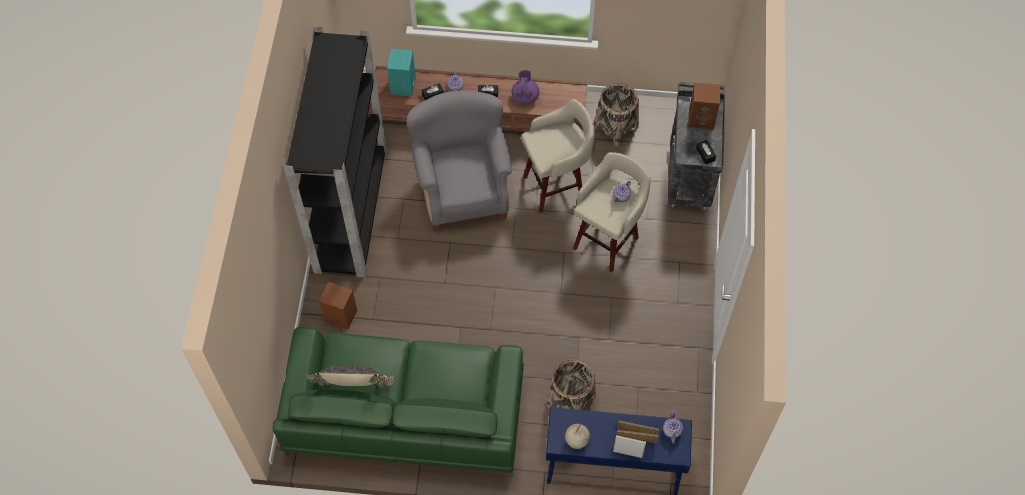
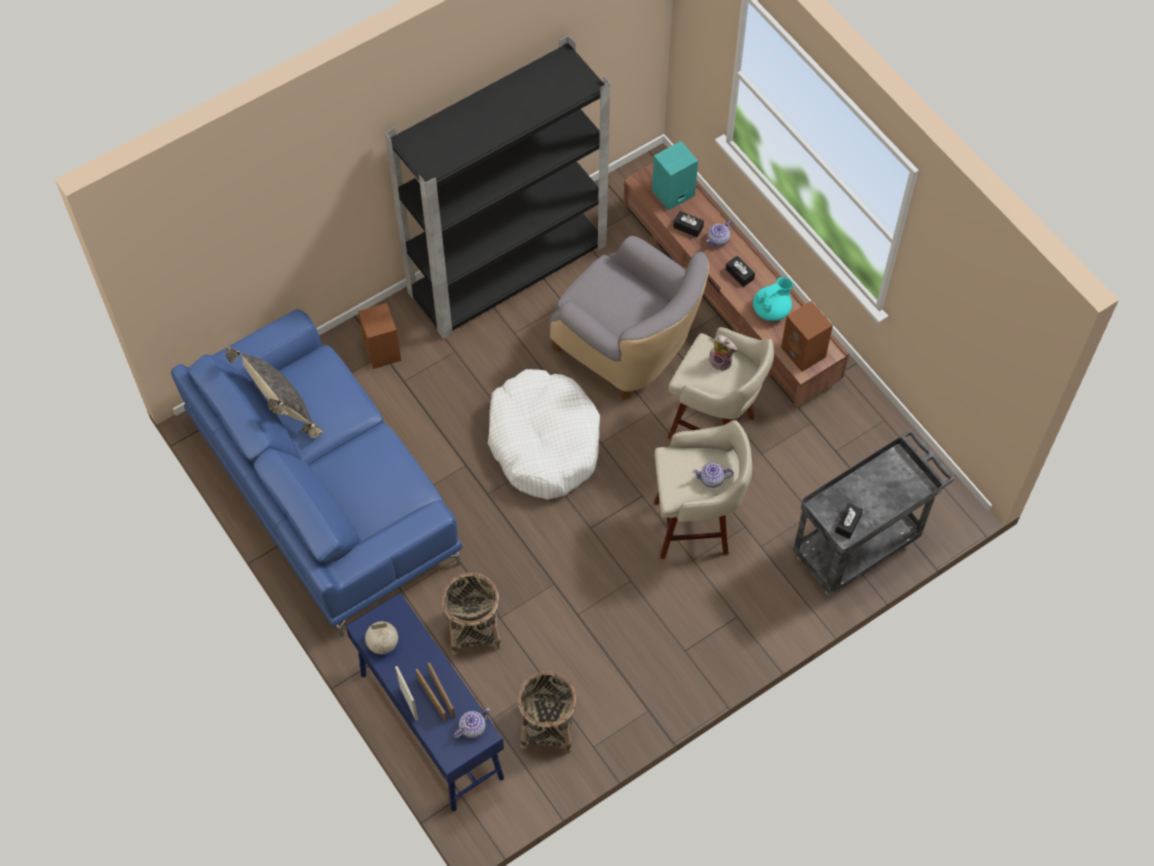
camera: 50 degrees right, 0 degrees up
(405, 415) = (325, 490): green sofa -> blue sofa
(463, 188) = (628, 347): grey armchair -> grey armchair turned 90 degrees clockwise
(483, 275) = (544, 441): none -> white dog bed
(525, 96) = (771, 310): purple teapot -> turquoise teapot
(551, 137) = (721, 361): none -> plush toy
(615, 127) = (846, 432): basket -> basket (548, 727)
(702, 118) = (892, 487): brown speaker -> brown speaker (804, 352)

